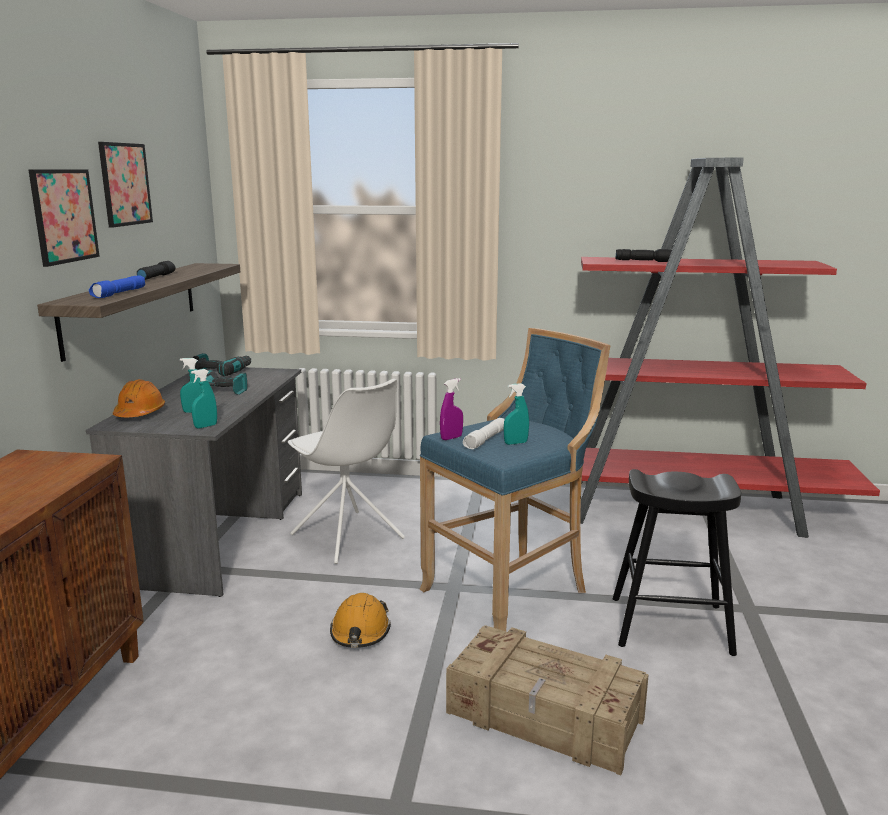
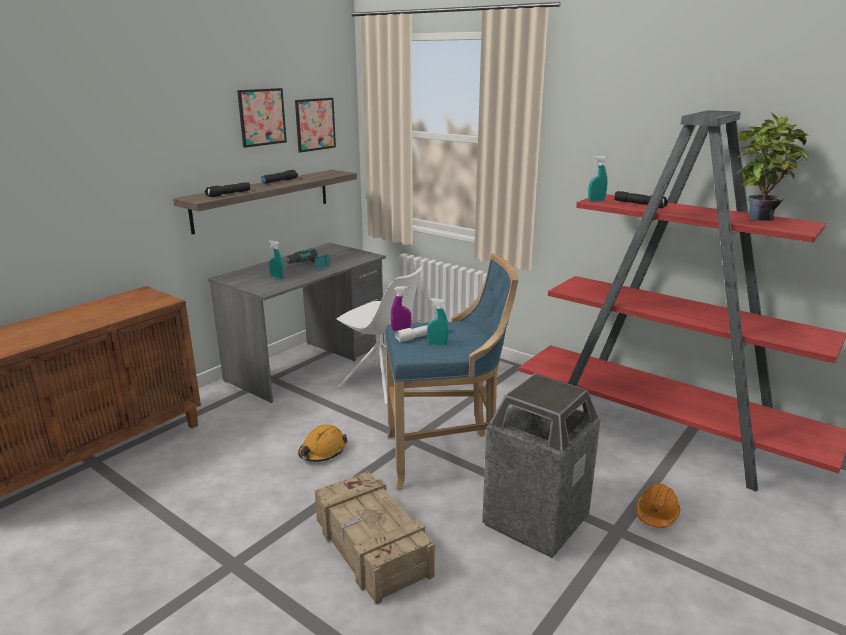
camera: 30 degrees right, 5 degrees up
(64, 216) = (201, 141): picture -> picture (315, 124)
(120, 293) = (228, 194): blue flashlight -> black flashlight
(139, 413) = (248, 272): orange hard hat -> orange hard hat (656, 514)
(205, 426) = (268, 289): turquoise spray bottle -> turquoise spray bottle (596, 201)
(222, 371) = (335, 249): power drill -> none
(348, 537) = (381, 385): white chair -> white chair turned 45 degrees counterclockwise
(671, 625) = (535, 521): black stool -> trash can
(761, 261) = (757, 217): none -> potted plant

